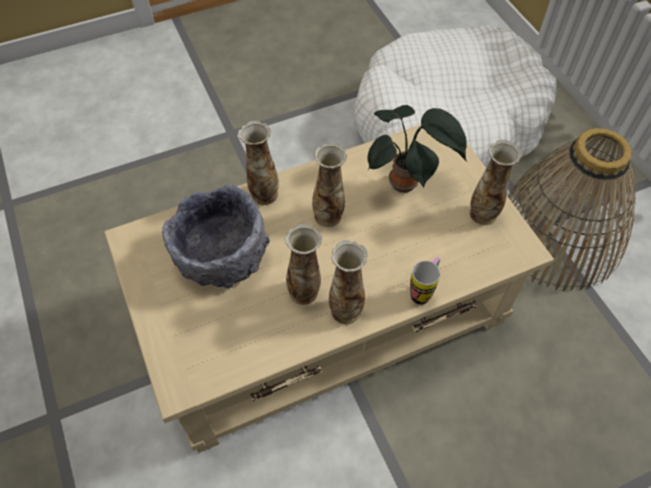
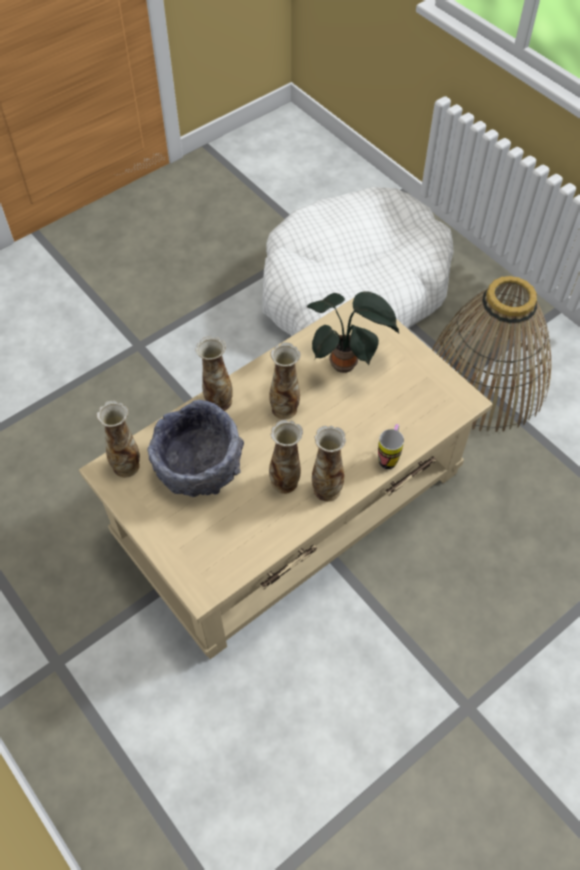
camera: 15 degrees left, 0 degrees up
(483, 213) = (422, 376): vase -> vase (126, 465)

